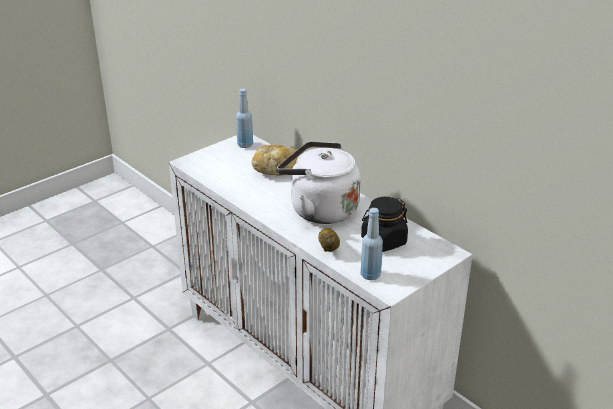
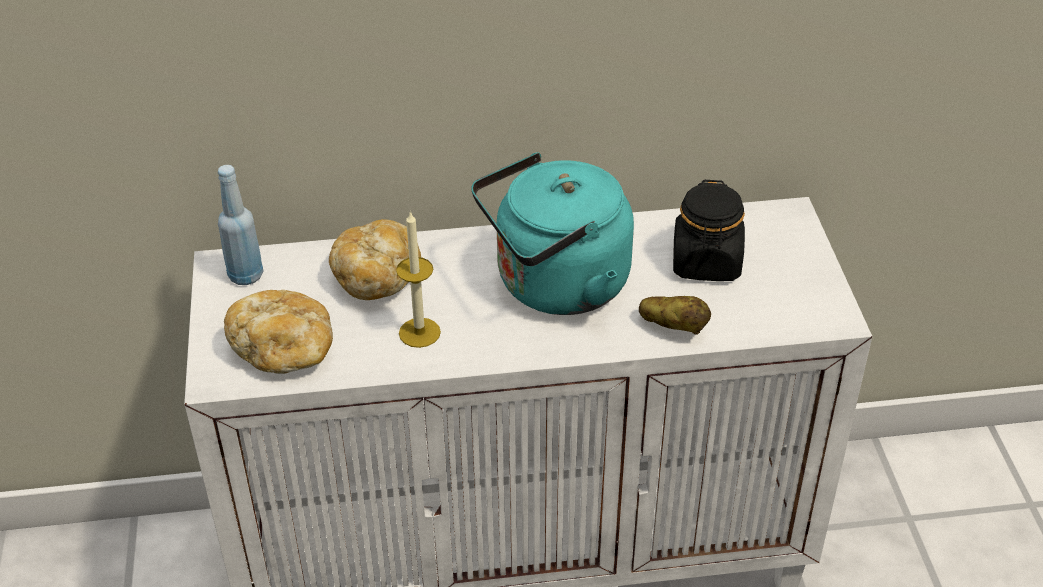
camera: 55 degrees left, 10 degrees up
(214, 168) = (284, 350): none -> bread
(255, 190) = (419, 332): none -> candle
(319, 210) = (555, 286): white kettle -> turquoise kettle
(370, 275) = (781, 318): blue bottle -> none

